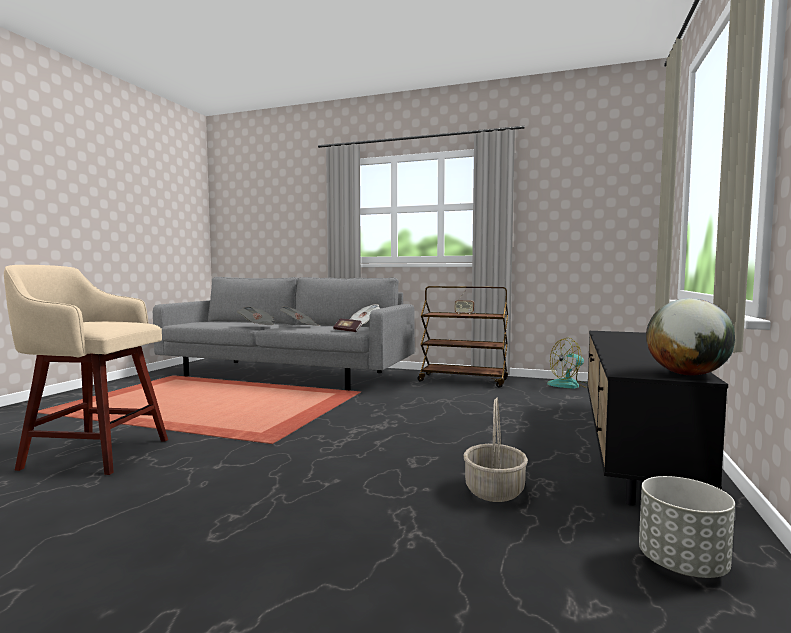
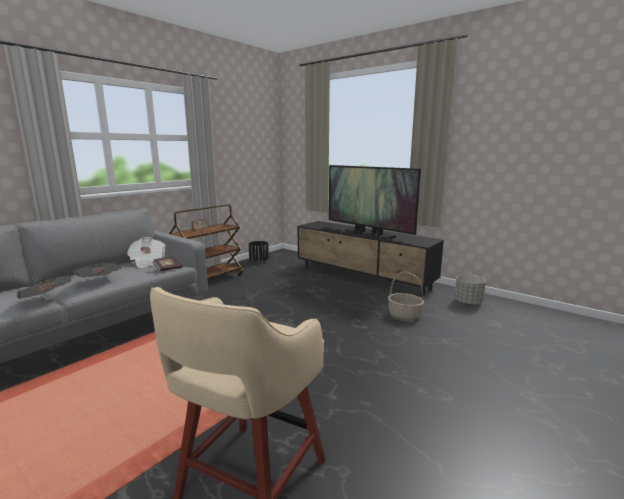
camera: 70 degrees left, 10 degrees up
(570, 385) = (259, 261): fan -> black planter
(628, 350) = (368, 233): none -> television
(687, 374) = (427, 239): globe -> none

